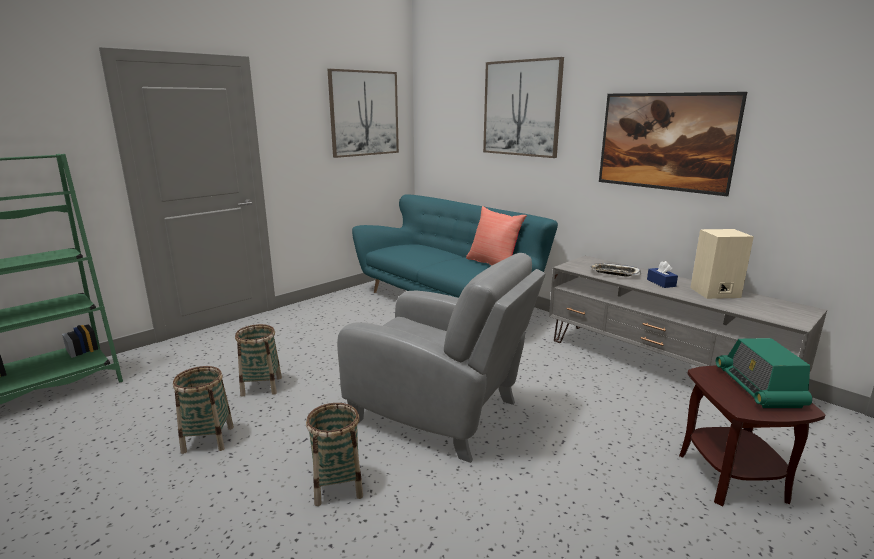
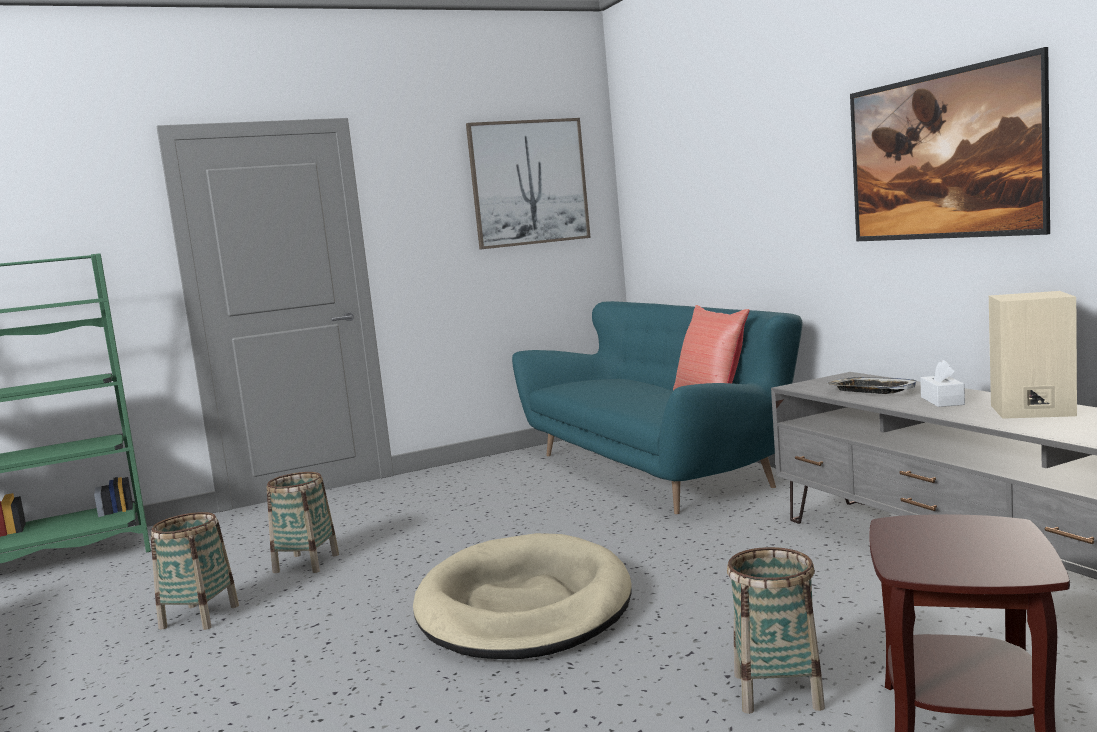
camera: 20 degrees right, 10 degrees down
(338, 486) = (315, 679): basket -> basket (778, 691)
(440, 413) = (524, 606): grey armchair -> beige dog bed
(521, 108) = (743, 142): picture -> none
(661, 283) = (942, 401): blue tissue box -> white tissue box
(759, 388) = (978, 543): radio -> none

